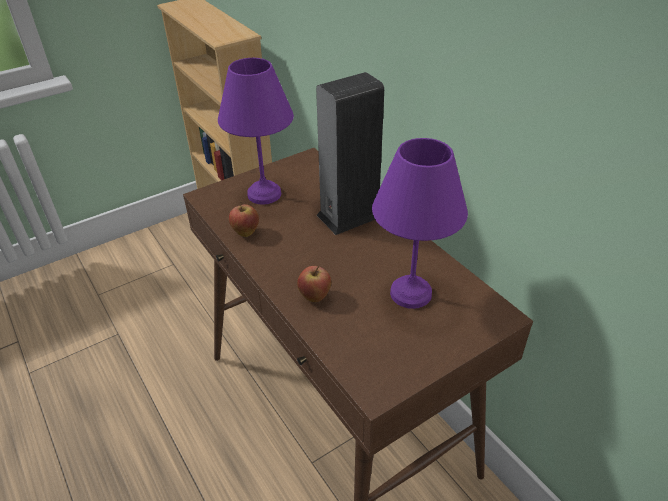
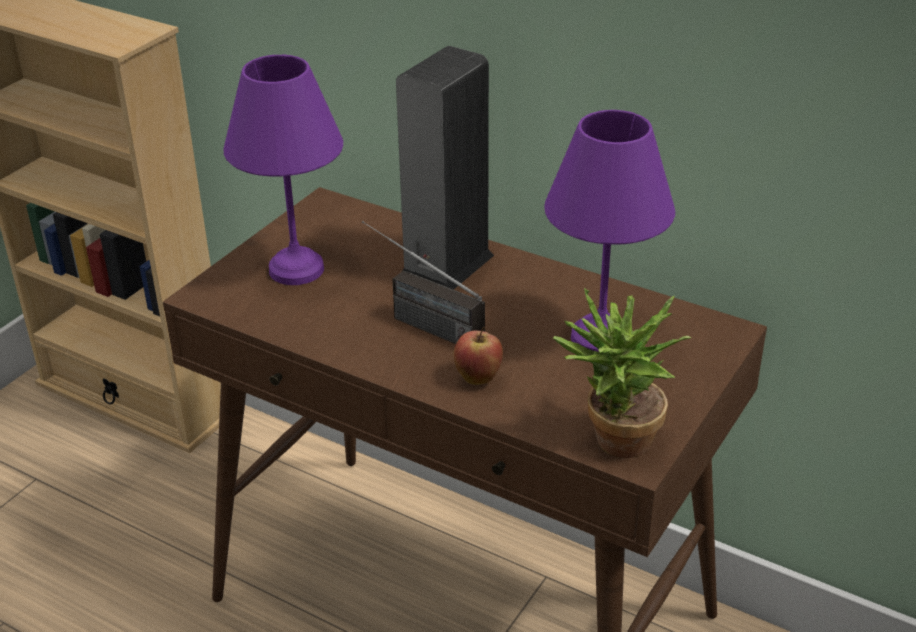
camera: 25 degrees left, 5 degrees down
(245, 233) = (311, 327): apple -> none
(306, 246) = (416, 321): none -> radio
(367, 374) = (613, 444): none -> potted plant

